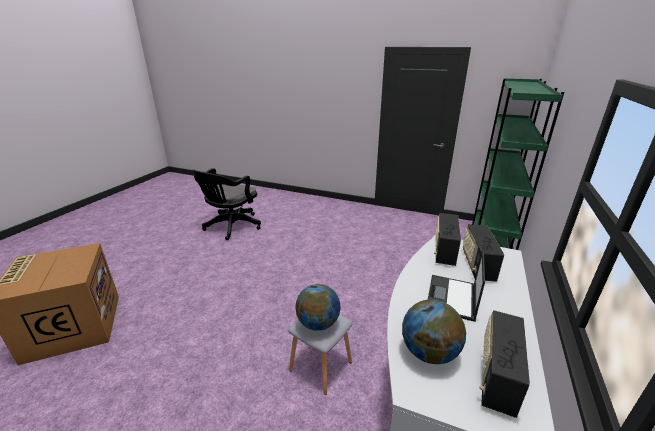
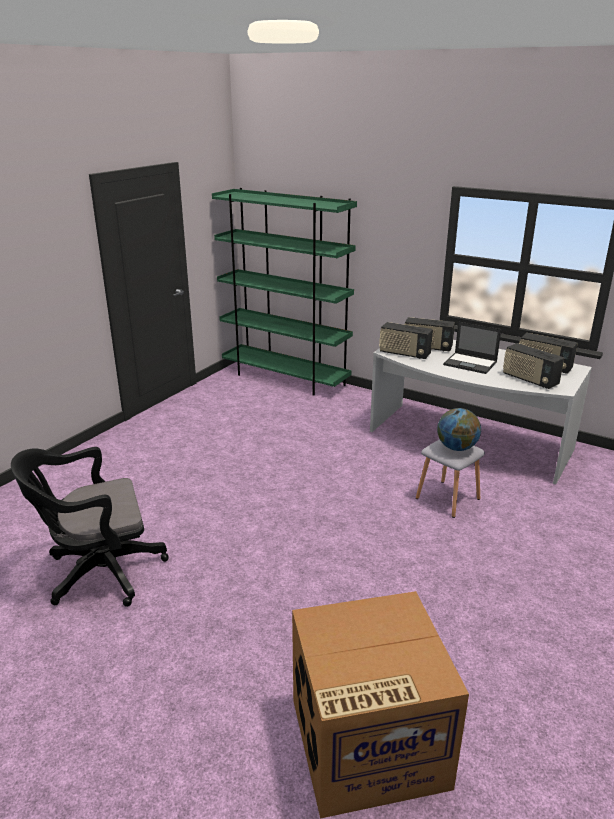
camera: 80 degrees left, 0 degrees up
(231, 227) = (99, 573): black office chair -> black office chair turned 120 degrees clockwise
(429, 352) = (529, 380): globe -> radio

